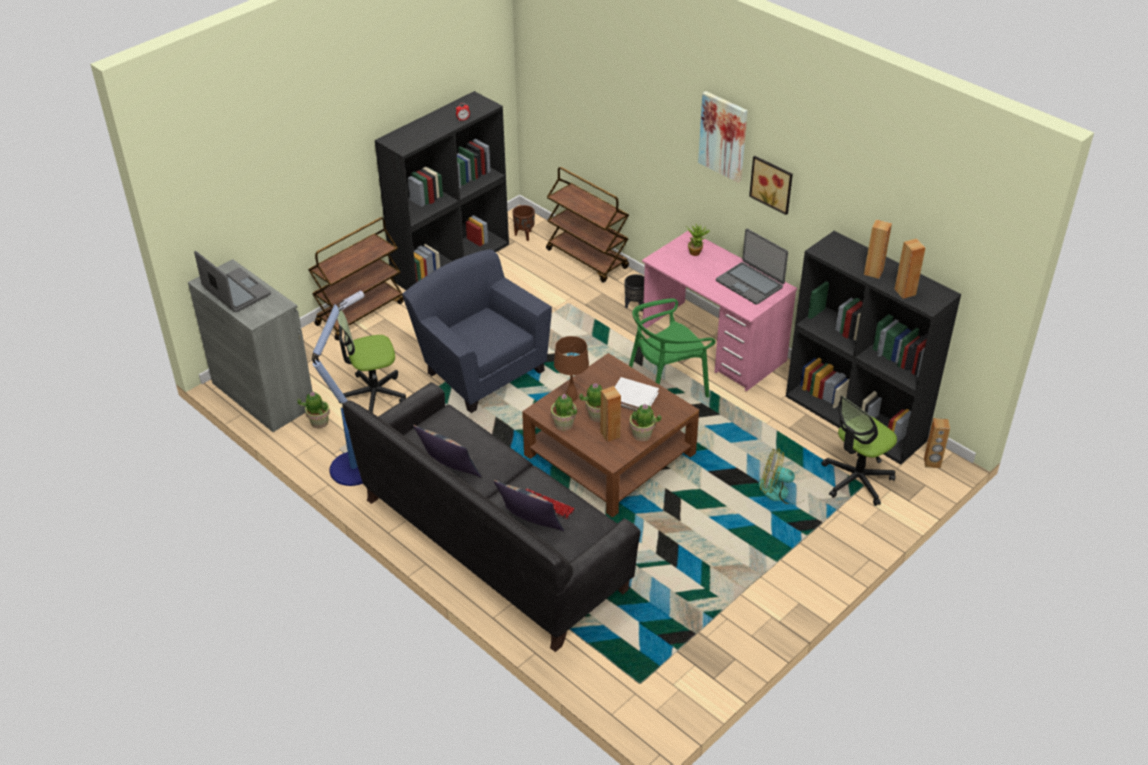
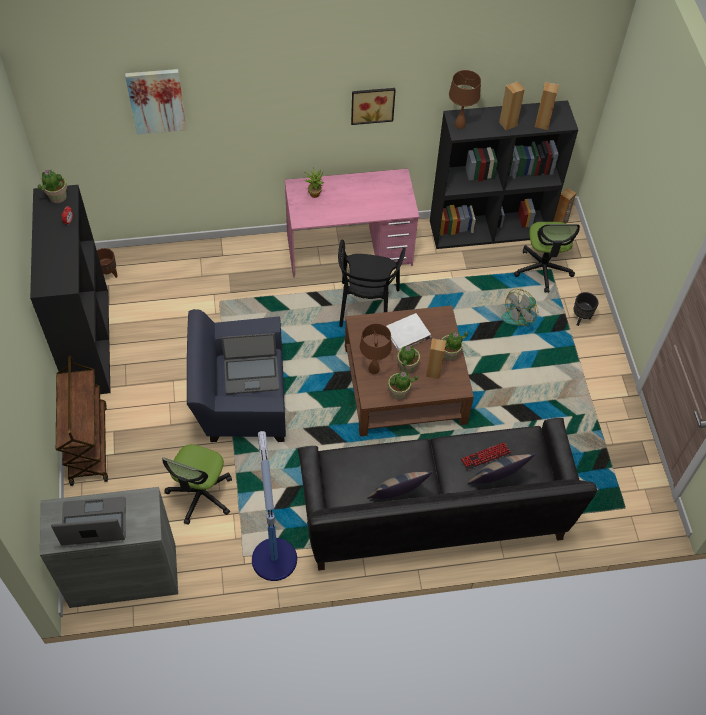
camera: 55 degrees left, 15 degrees up
(319, 422) = (197, 552): potted plant -> potted plant (57, 196)
(587, 259) = (180, 255): brown cart -> none
(635, 306) = (264, 264): black planter -> black planter (581, 318)
(666, 387) = (366, 306): green chair -> black chair
(723, 136) = (313, 90): picture -> picture (156, 101)
(750, 283) = (379, 189): laptop -> laptop (251, 374)
(830, 246) = (459, 125): none -> brown table lamp

